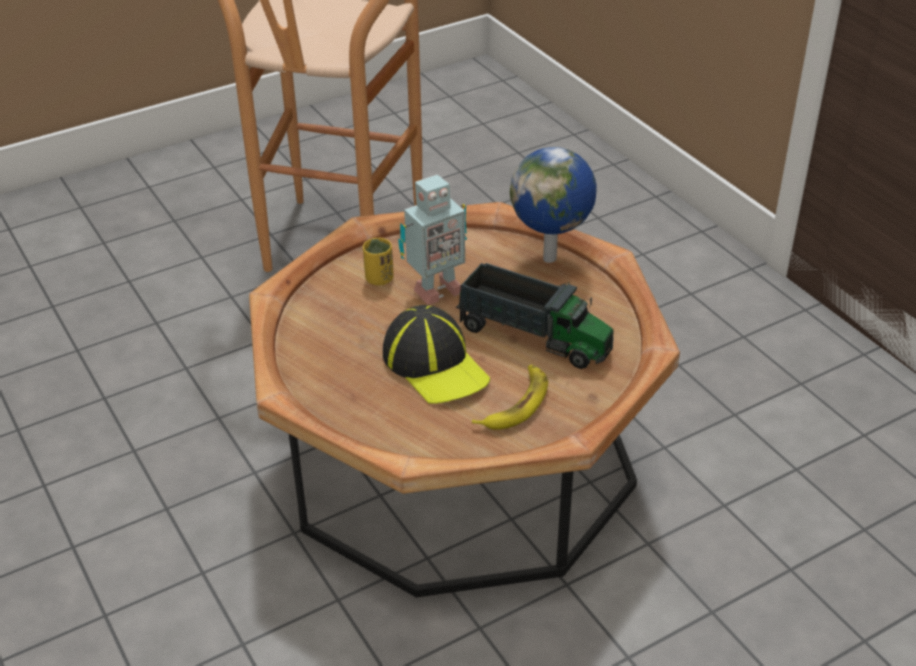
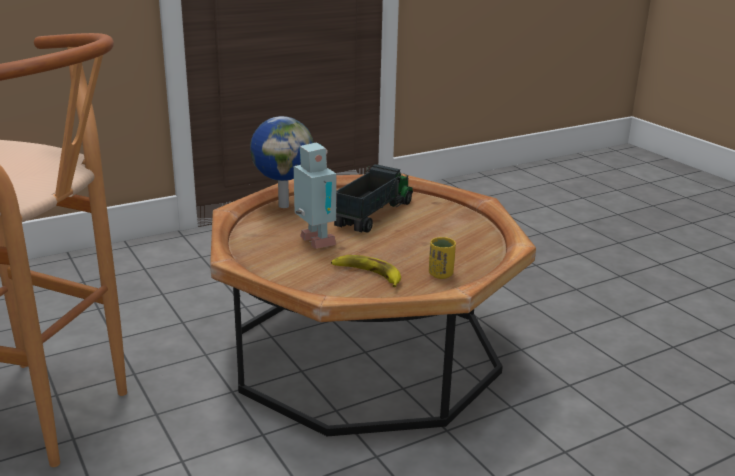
camera: 90 degrees left, 15 degrees down
(379, 279) = (295, 262): yellow cup -> yellow cup (440, 274)
(435, 365) = (406, 244): cap -> none
(515, 403) = (445, 222): banana -> banana (367, 275)

